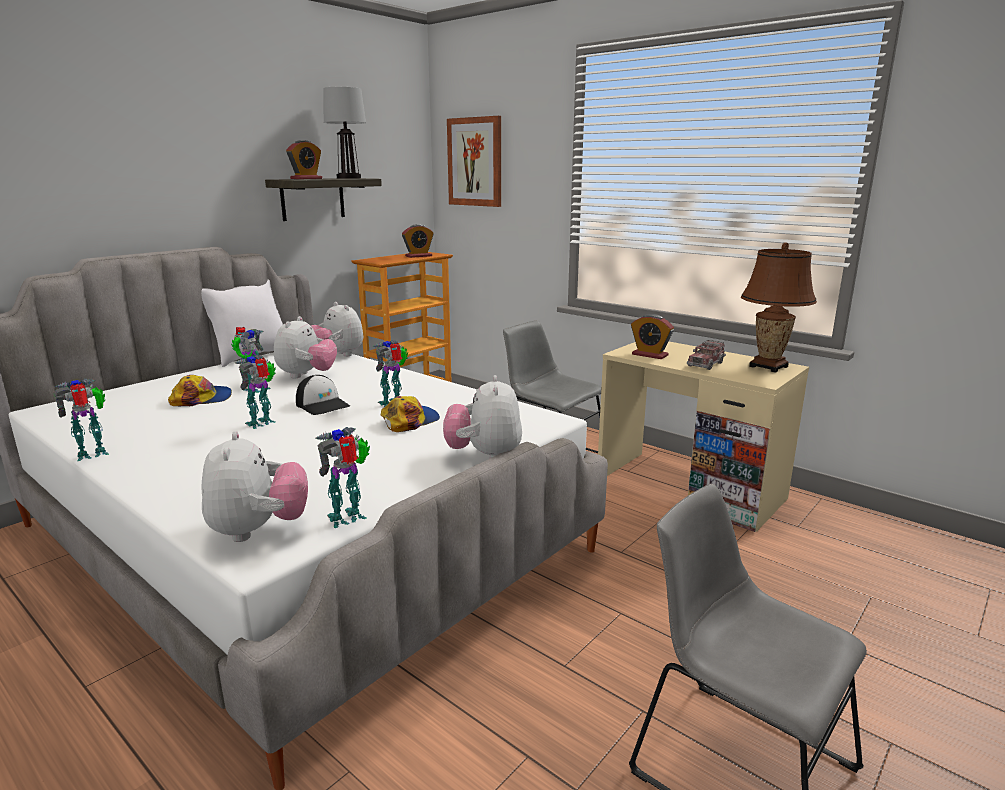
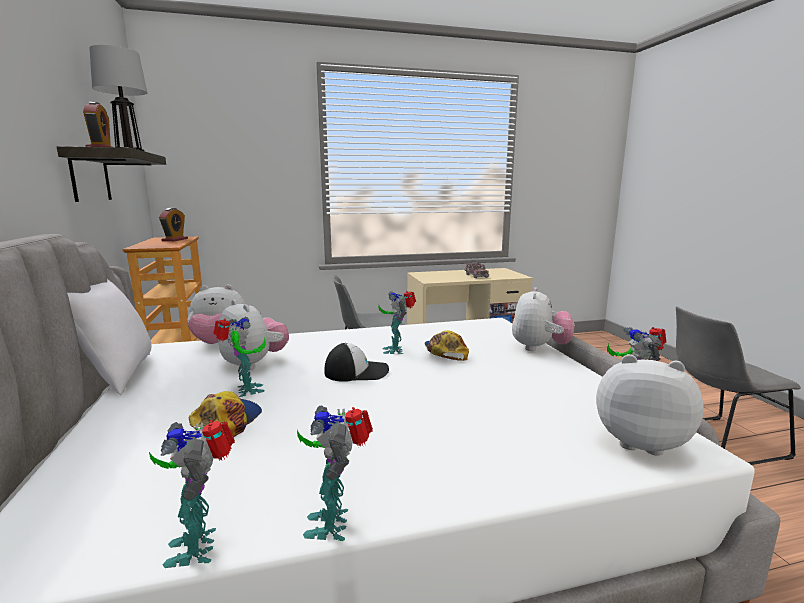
camera: 55 degrees left, 5 degrees down
(262, 423) = (369, 403): toy robot -> toy robot (199, 545)
(475, 162) = (208, 149): picture -> none
(484, 455) = (539, 348): plush toy -> plush toy turned 105 degrees counterclockwise
(650, 355) = (443, 278): alarm clock -> none
(768, 366) = (497, 271): brown table lamp -> none

